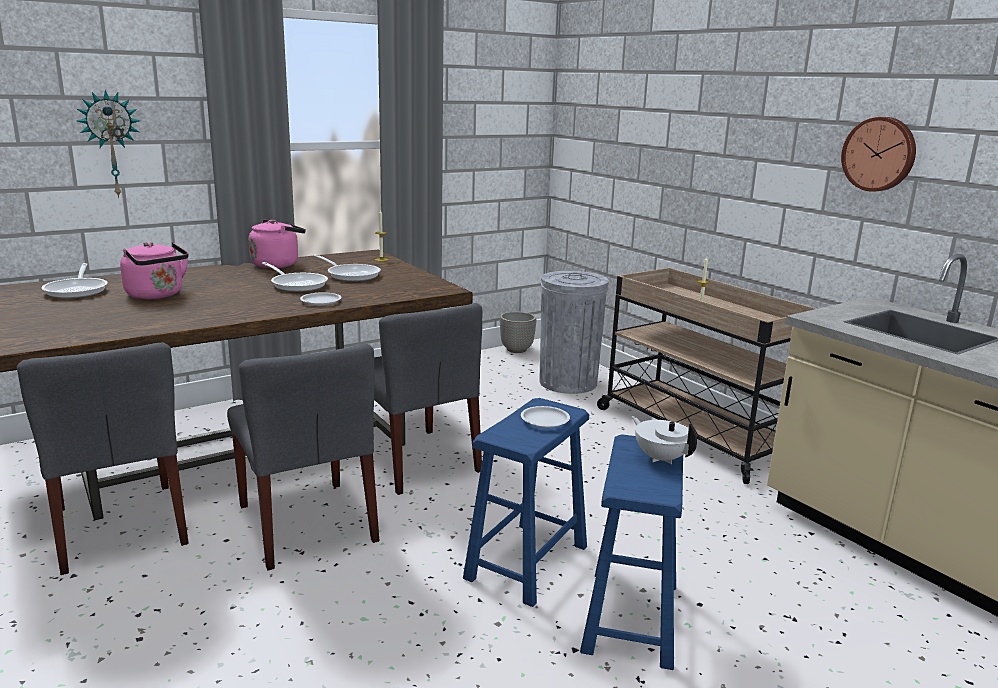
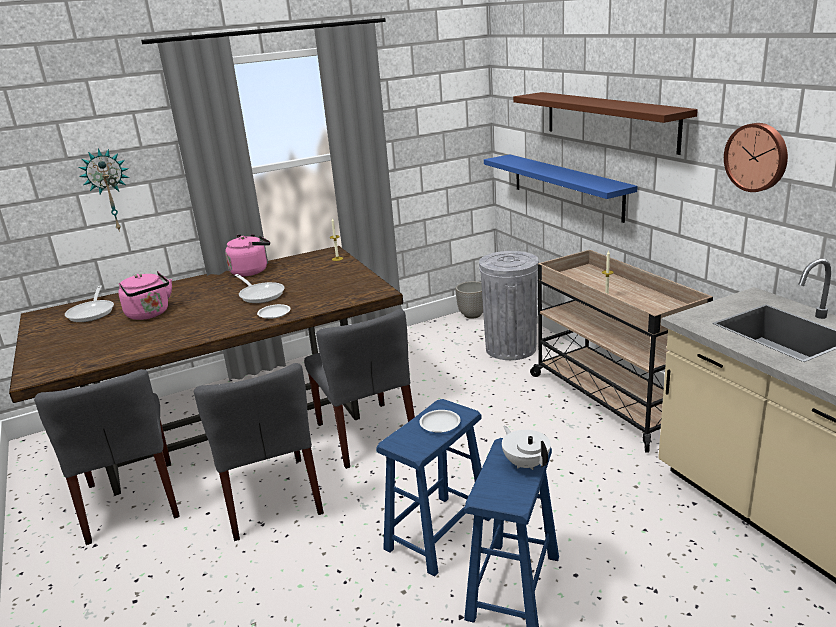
camera: 10 degrees right, 5 degrees up
(351, 275) = (307, 280): frying pan -> none
(641, 200) = (566, 186): none -> blue shelf
(701, 123) = (608, 120): none -> brown shelf

